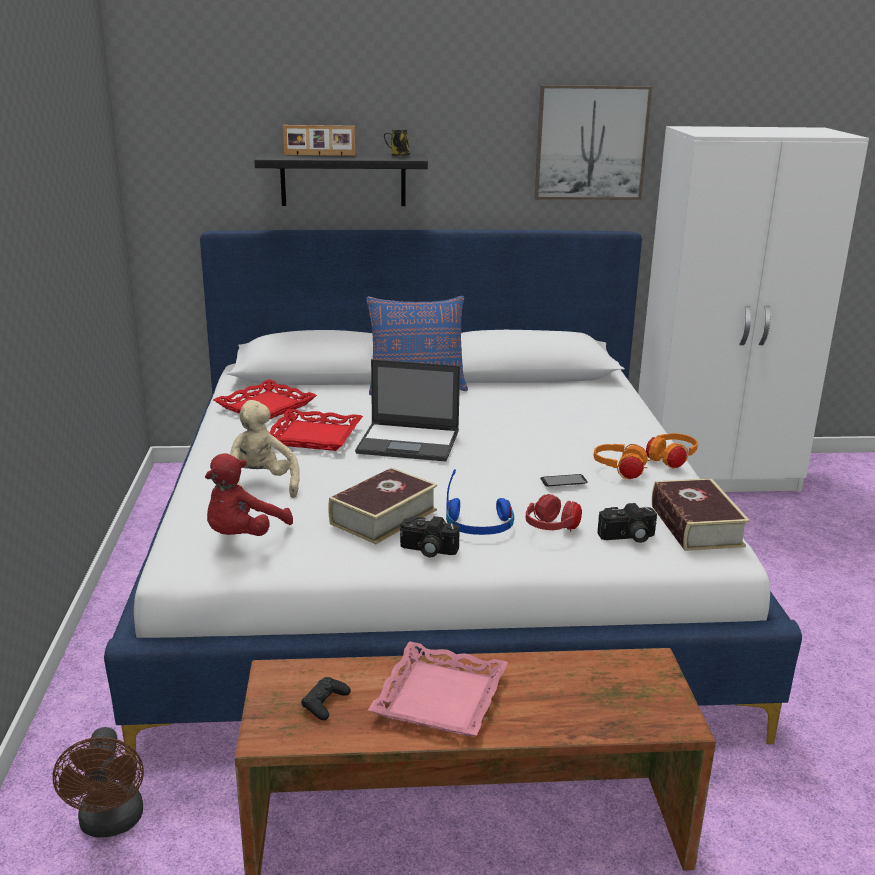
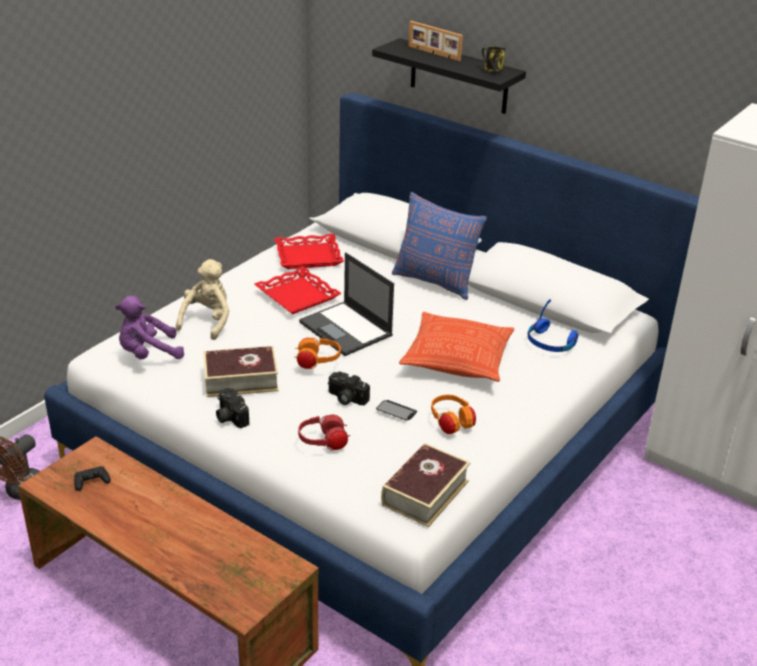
camera: 40 degrees right, 10 degrees up
(243, 536) = (148, 354): red plush toy -> purple plush toy
(441, 698) = (146, 514): pink tray -> none
(479, 526) = (287, 416): blue headphones -> blue headphones (550, 343)
(539, 430) = (457, 360): none -> orange pillow
(591, 143) = (679, 99): picture -> none
(628, 537) = (362, 475): camera -> camera (346, 398)
(671, 461) = (510, 434): orange headphones -> orange headphones (317, 362)

